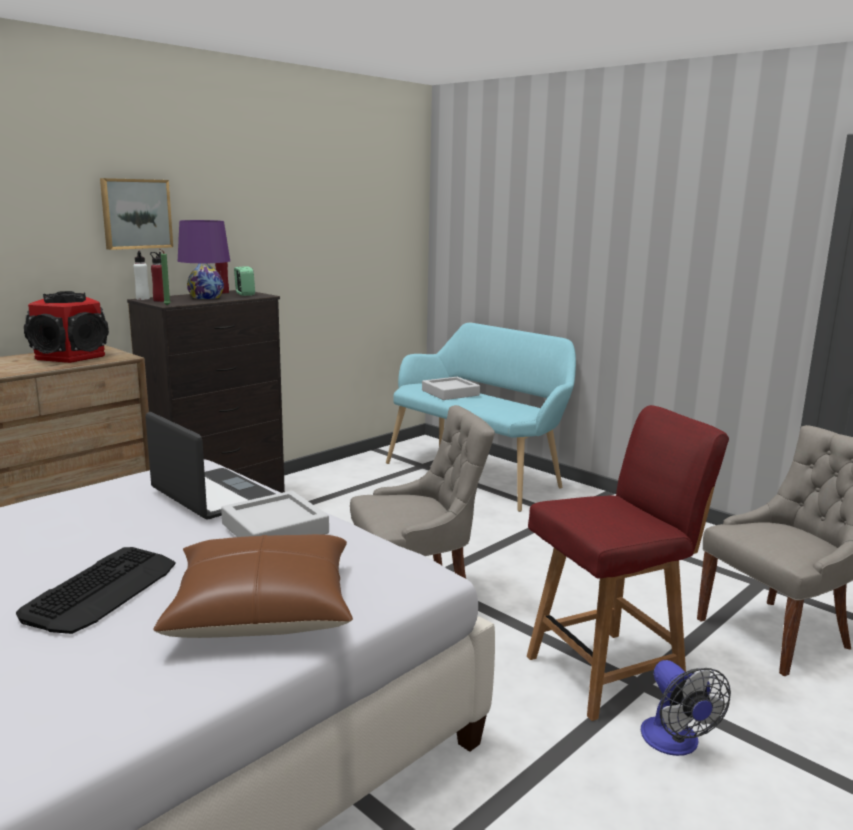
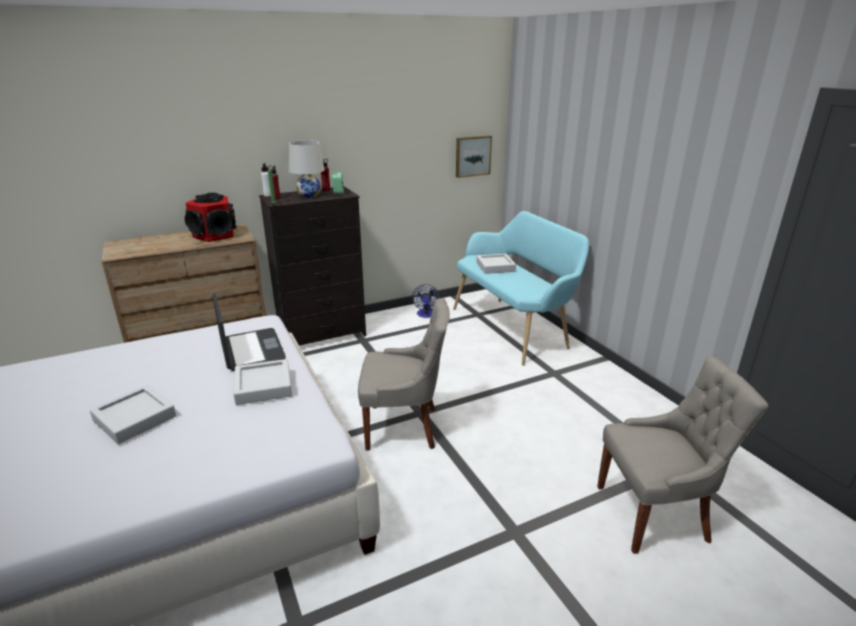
camera: 20 degrees right, 10 degrees up
(102, 590) = (135, 418): keyboard -> grey tray
(136, 214) = (265, 136): picture -> picture (472, 156)
(205, 297) = (309, 195): purple table lamp -> white table lamp
(262, 609) = (206, 452): brown pillow -> none
(608, 672) = (497, 516): red chair -> none
(675, 743) = (507, 588): fan -> fan (426, 315)

